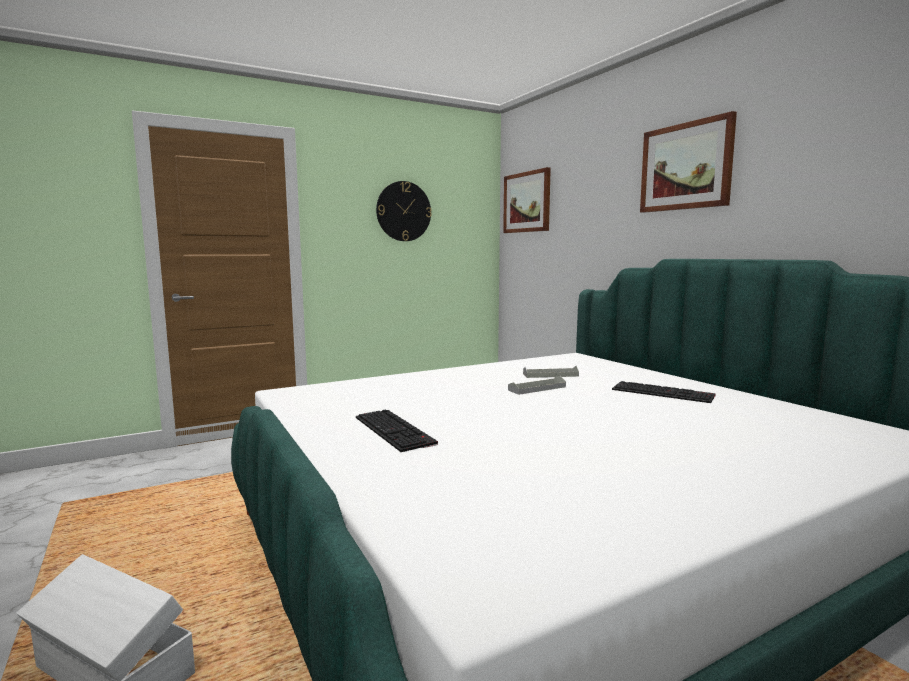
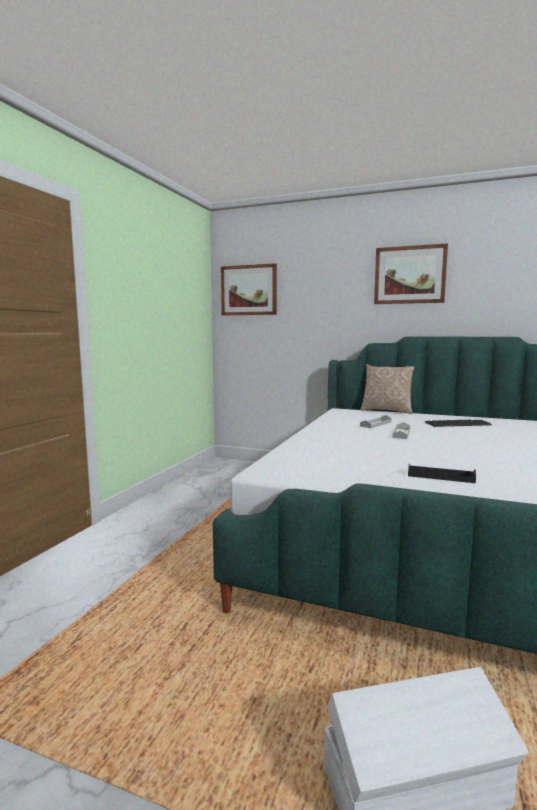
camera: 40 degrees left, 0 degrees up
(396, 430) = (440, 476): keyboard -> black tray
(403, 211) = (159, 292): wall clock -> none
(631, 364) = (387, 411): none -> pillow

